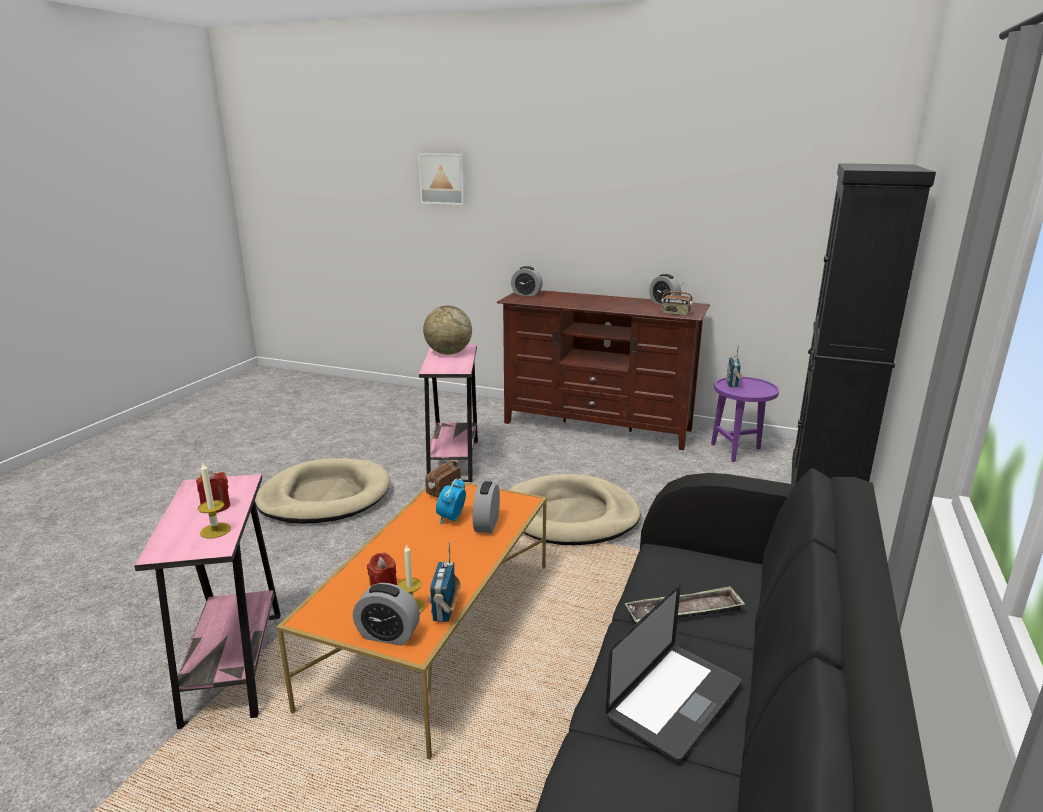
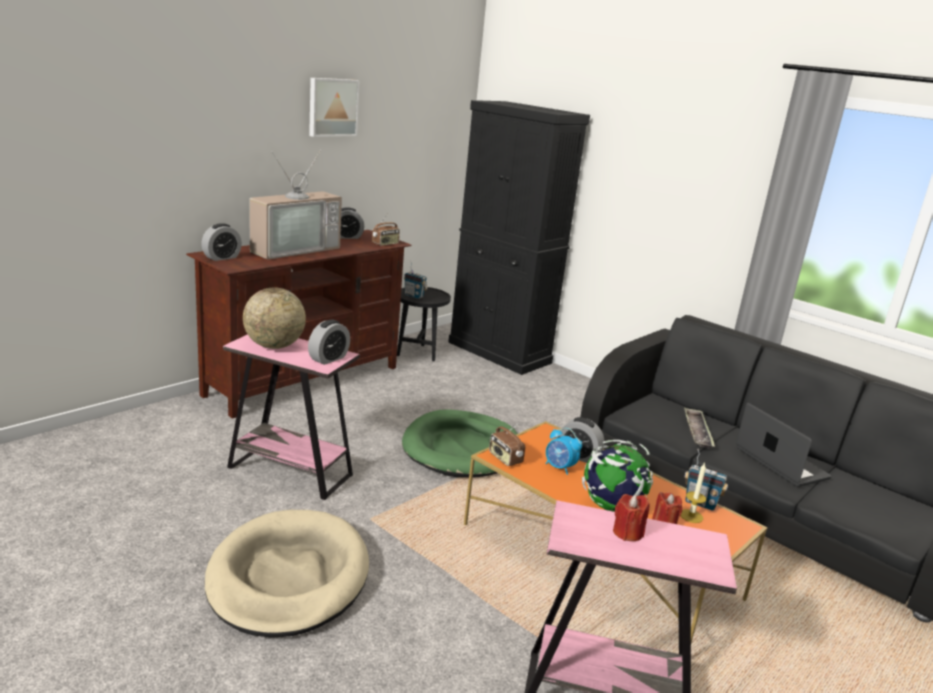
camera: 70 degrees left, 0 degrees up
(215, 530) = (679, 537): candle -> none
(388, 635) = (726, 533): alarm clock -> alarm clock (328, 358)
(395, 555) = (611, 507): none -> globe
(443, 179) = (59, 117): picture -> picture (332, 107)
(570, 515) = (461, 448): beige dog bed -> green dog bed
(590, 300) = (293, 248): none -> television
(738, 451) = (418, 352): purple side table -> black side table

